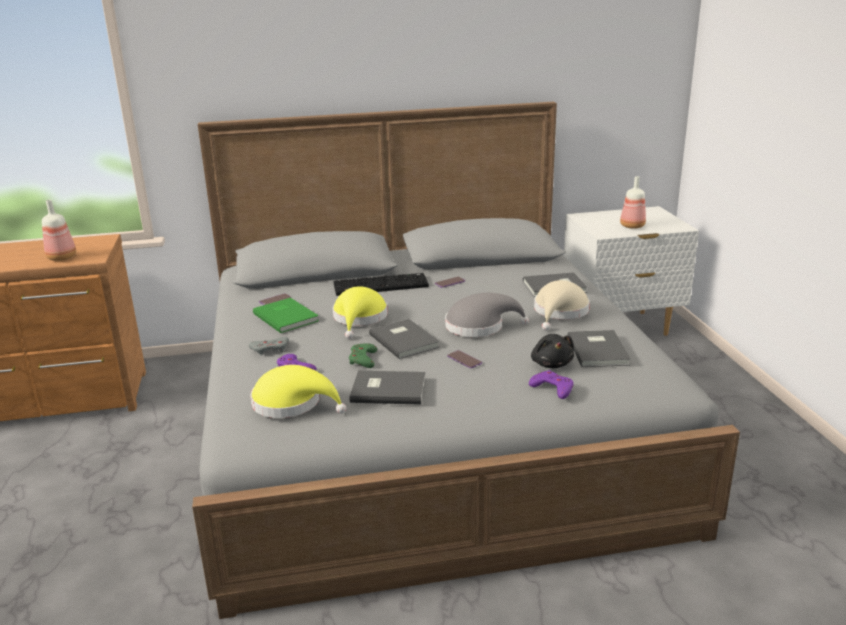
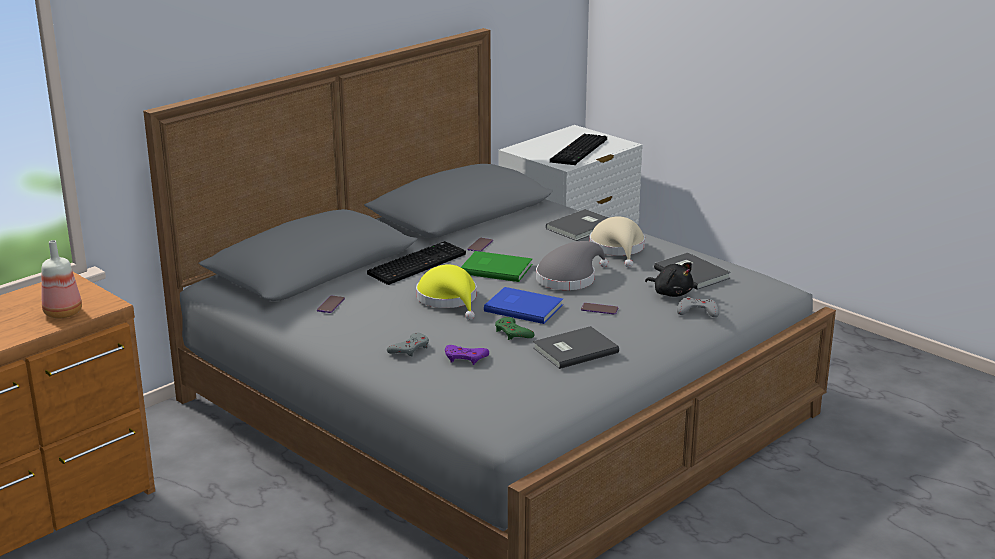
camera: 35 degrees left, 0 degrees up
(286, 316) = (373, 316): green book -> green book (496, 268)
(292, 403) = (511, 384): yellow hat -> none
(405, 340) = (523, 307): grey book -> blue book
(552, 388) = (697, 311): purple game controller -> grey game controller
(632, 226) = (580, 151): bottle -> keyboard

